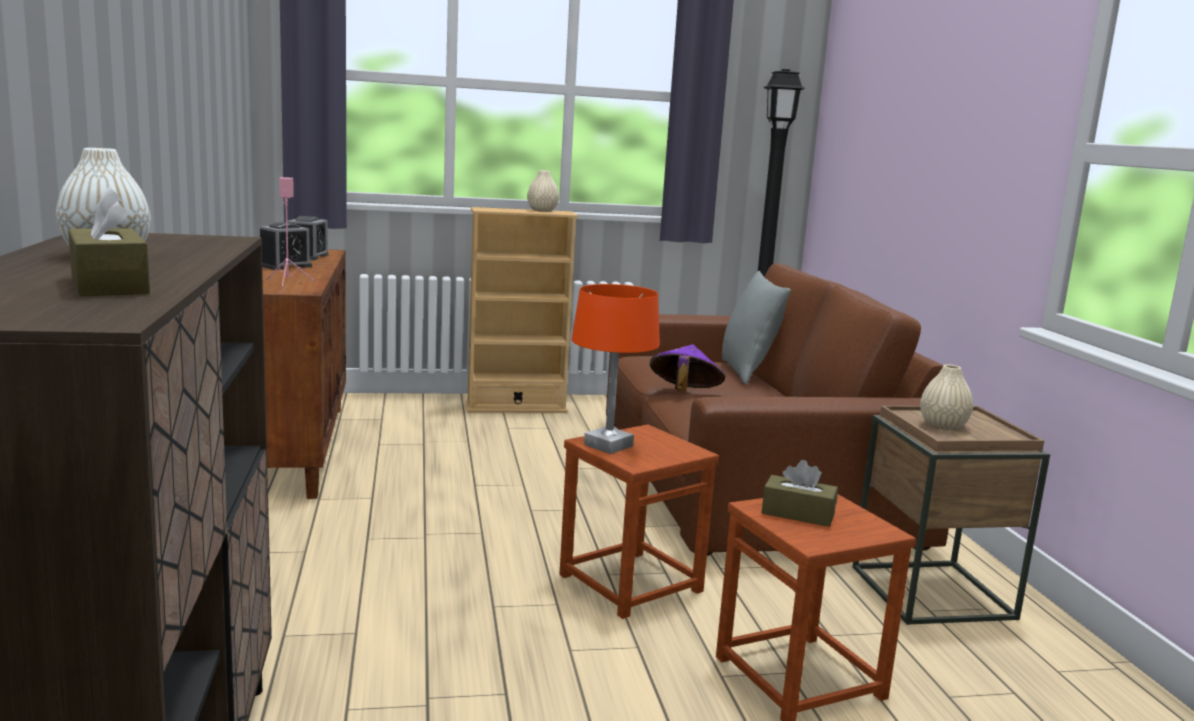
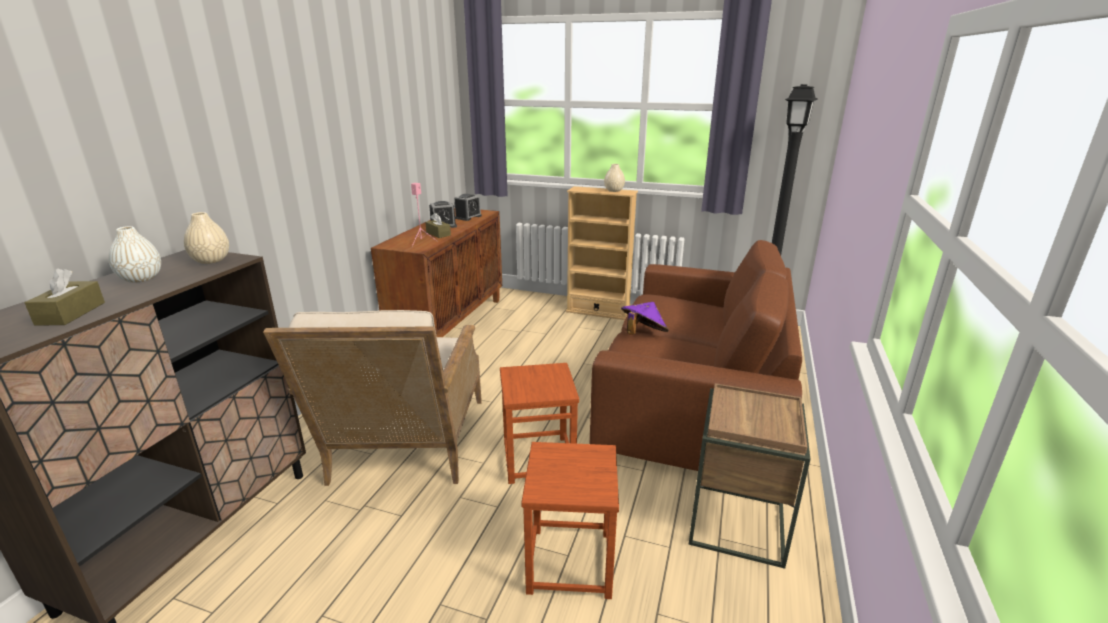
camera: 30 degrees right, 10 degrees up
(407, 615) = (404, 449): none -> beige armchair
(608, 445) = (519, 377): orange table lamp -> none
(747, 372) = (718, 318): grey pillow -> none
(798, 514) = (563, 463): brown tissue box -> brown tissue box (438, 234)
(943, 426) = (741, 413): beige vase -> beige vase (211, 260)

